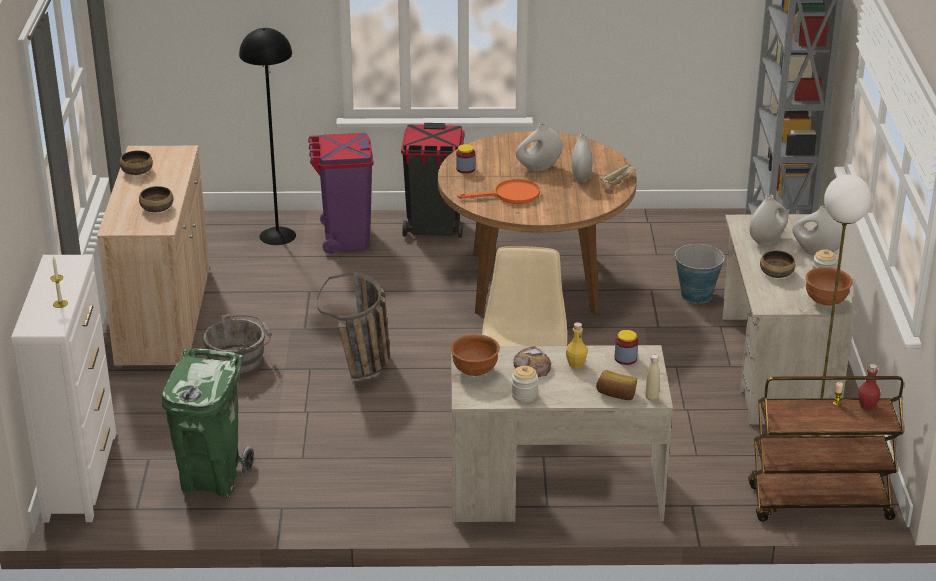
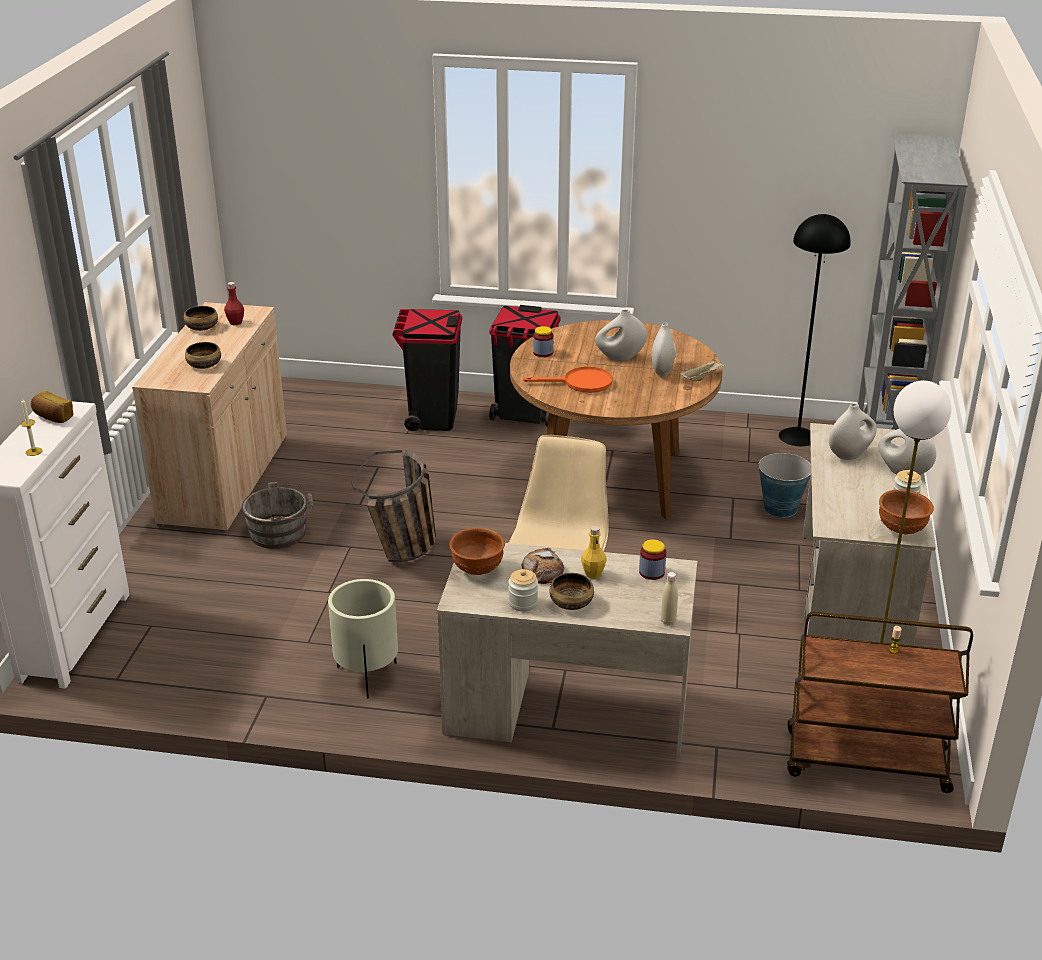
camera: 10 degrees right, 0 degrees up
(212, 479) = (206, 655): green trash can -> none
(278, 236) = (367, 408): black floor lamp -> black floor lamp (798, 436)
(345, 239) = (432, 417): purple trash can -> black trash can
(367, 481) = (366, 676): none -> beige planter
(616, 394) = (628, 613): bread -> bread (53, 417)
(776, 273) = (852, 492): bowl -> bowl (571, 602)
(867, 406) = (929, 657): red bottle -> red bottle (235, 322)

